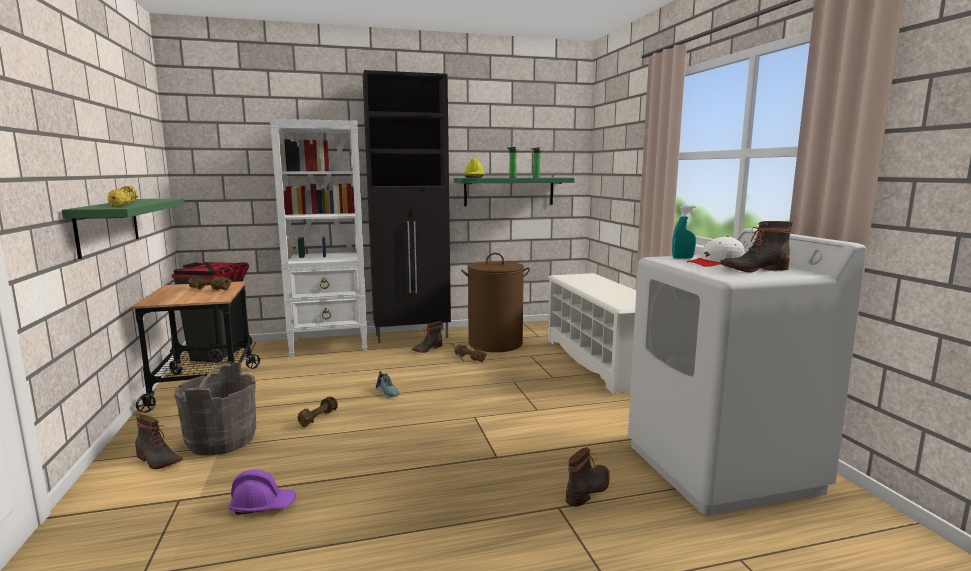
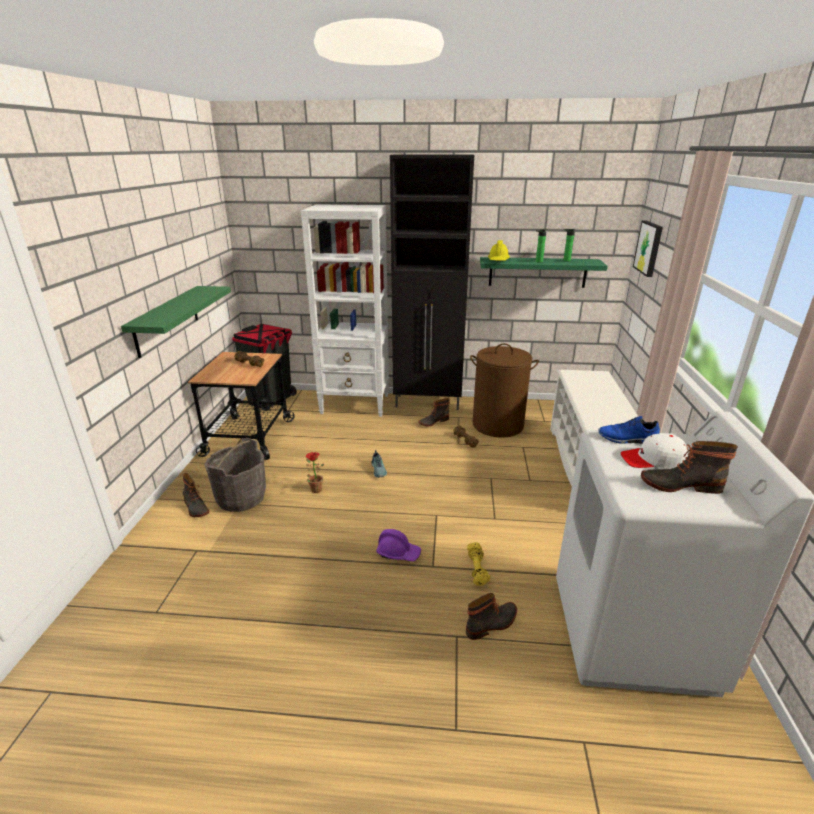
camera: 20 degrees right, 15 degrees up
(125, 205) = (170, 314): yellow dumbbell -> yellow dumbbell (477, 569)
(263, 505) = (245, 570): purple hard hat -> purple hard hat (398, 553)
(318, 418) = (314, 489): brown dumbbell -> potted plant
(608, 158) = (649, 248): none -> picture
(682, 258) = (627, 440): turquoise spray bottle -> blue shoe

